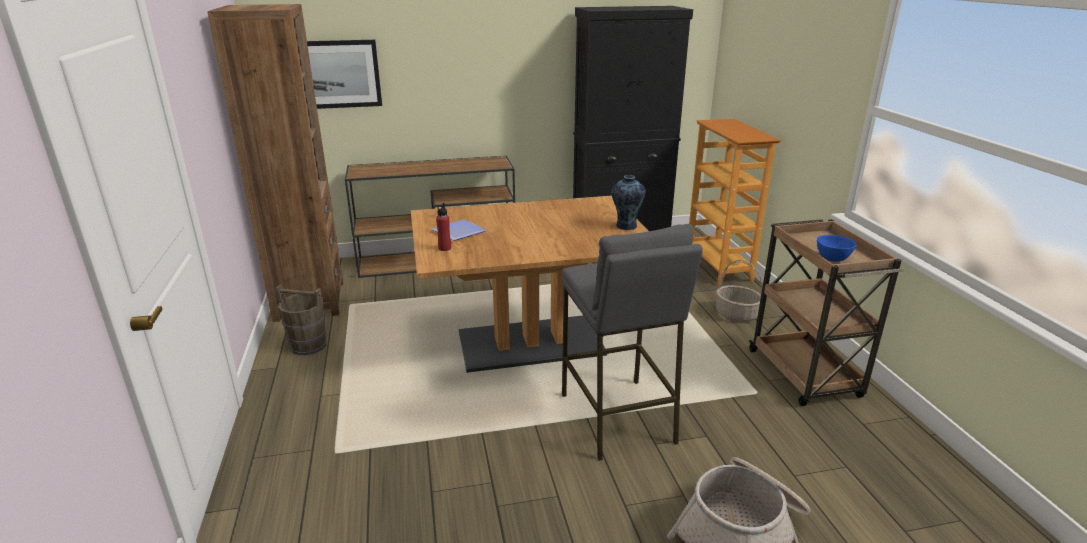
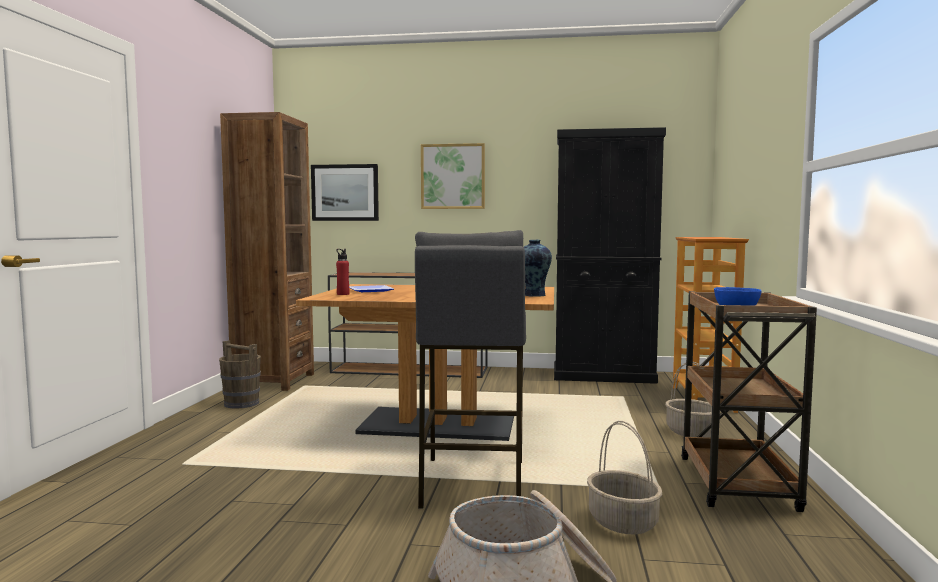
camera: 20 degrees right, 20 degrees down
(464, 52) = (453, 176): none -> picture
(757, 438) = (623, 522): none -> basket

